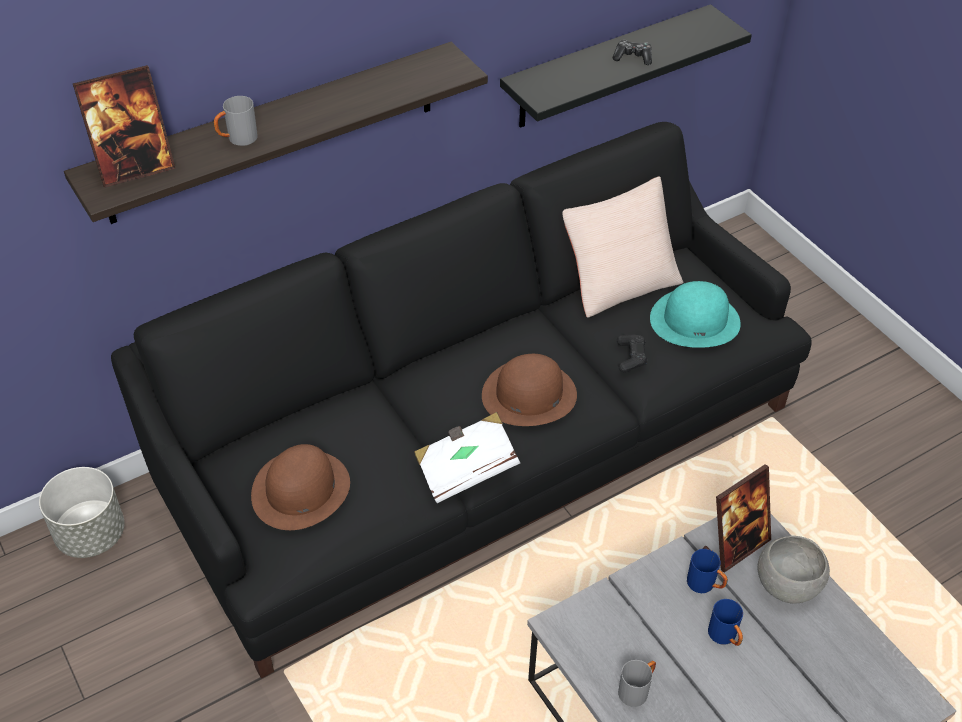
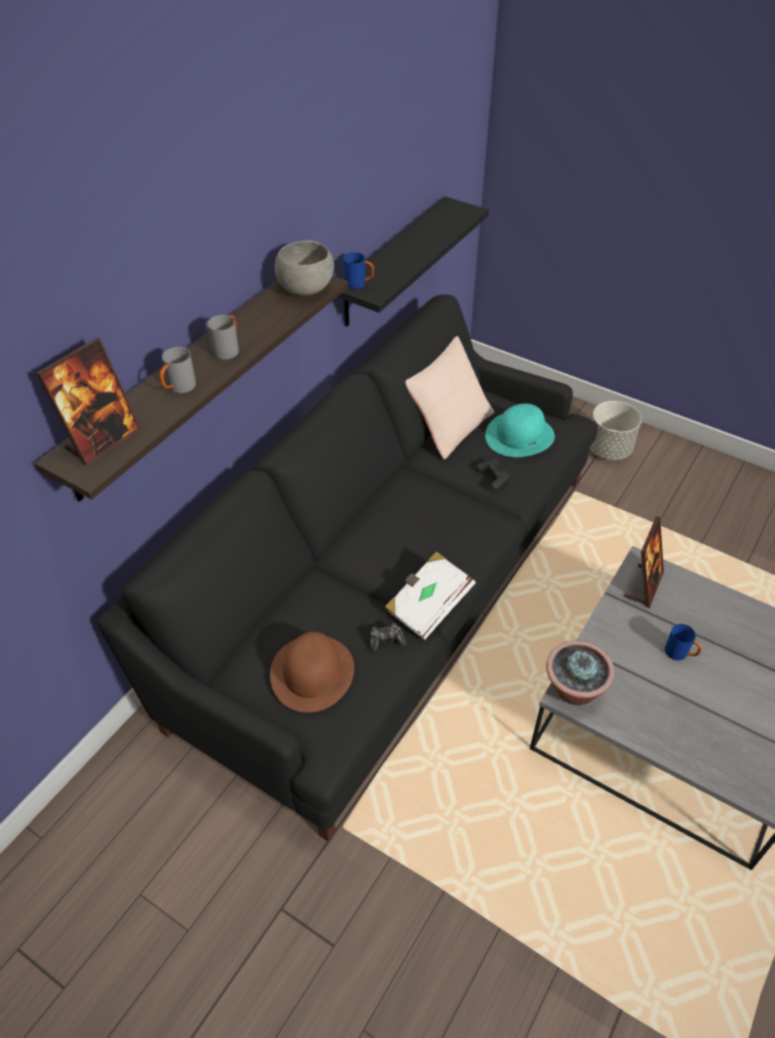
camera: 25 degrees left, 0 degrees up
(91, 534) = (112, 786): grey planter -> grey planter (608, 449)
(529, 394) = (440, 531): brown hat -> none
(572, 624) = (573, 690): none -> potted plant
(633, 57) = (418, 246): game controller -> game controller (386, 640)
(637, 689) = (648, 718): grey mug -> grey mug (228, 349)
(705, 585) = (643, 622): blue mug -> blue mug (359, 284)
(786, 584) = (693, 599): grey bowl -> grey bowl (305, 289)

